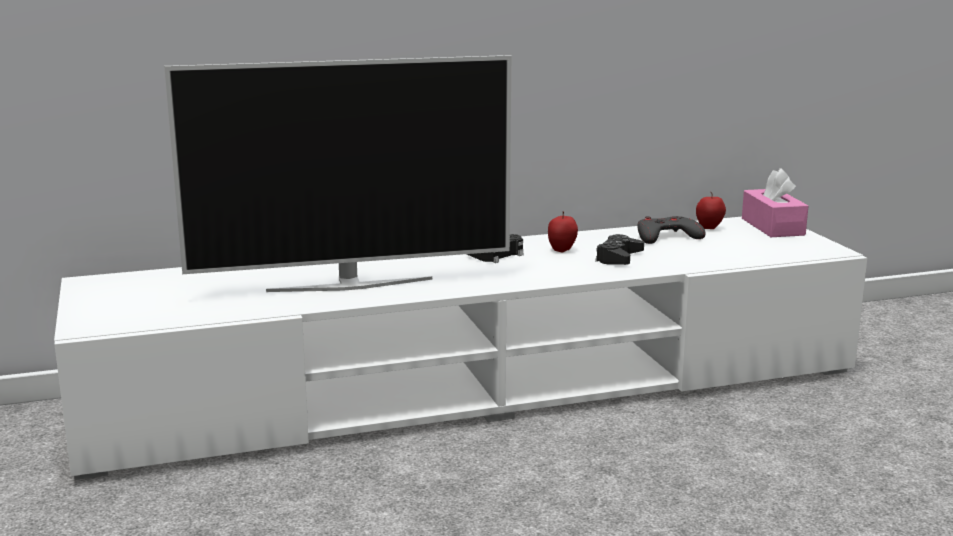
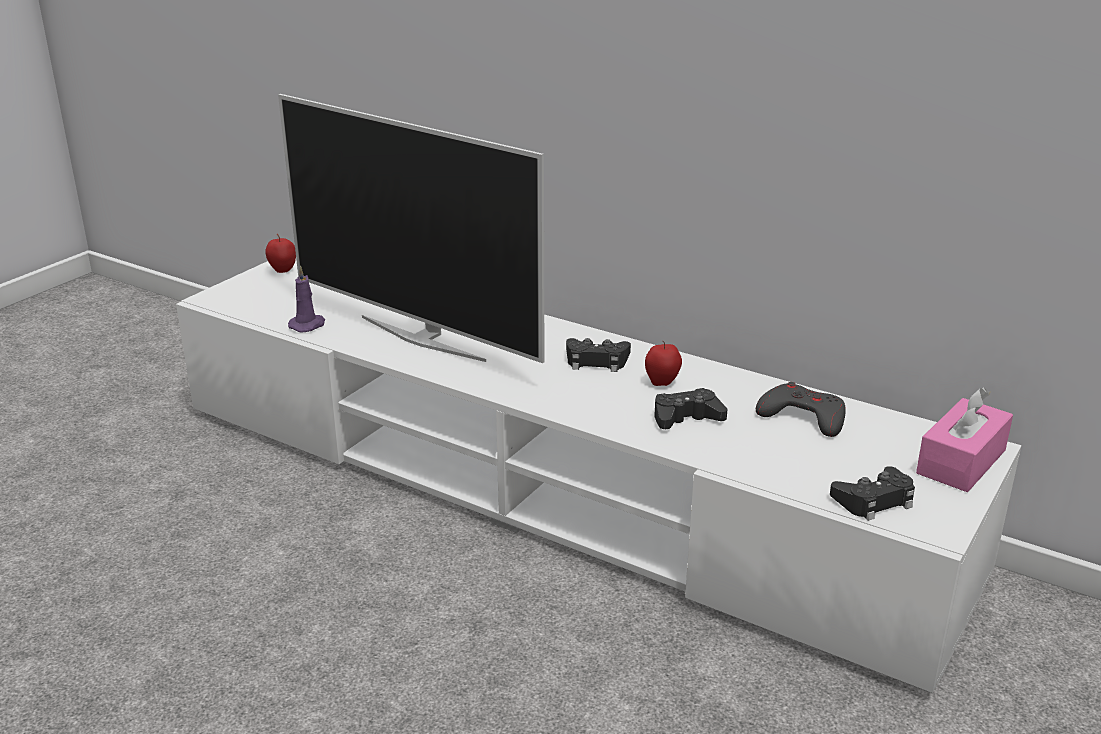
camera: 50 degrees right, 10 degrees up
(235, 310) = (308, 325): none -> purple candle
(709, 228) = (880, 428): apple -> apple (283, 271)
(785, 252) = (874, 500): none -> black game controller

